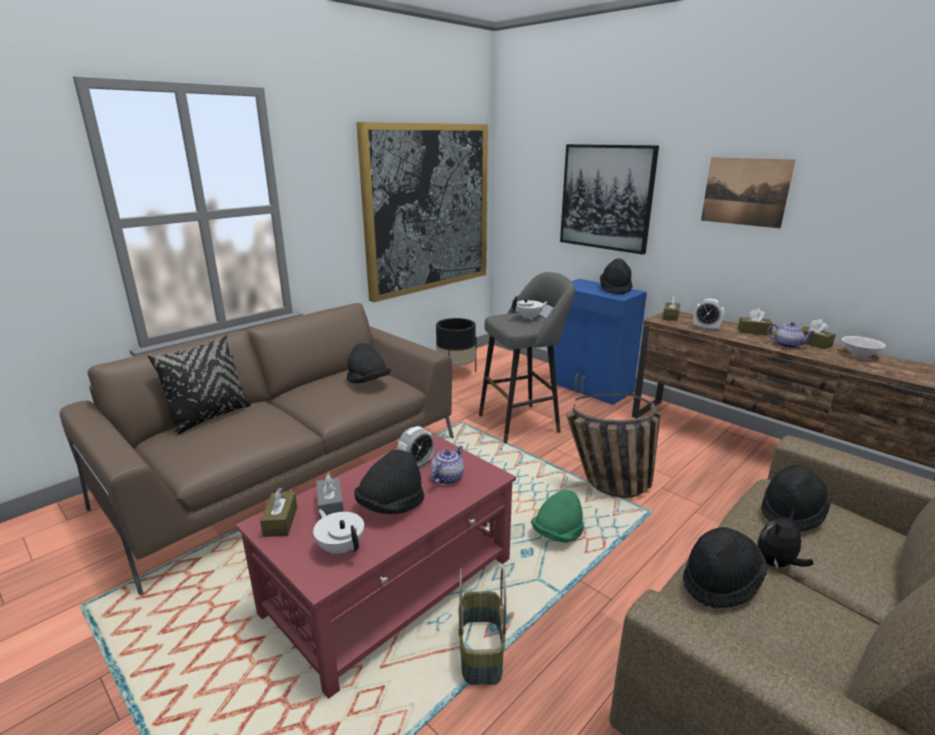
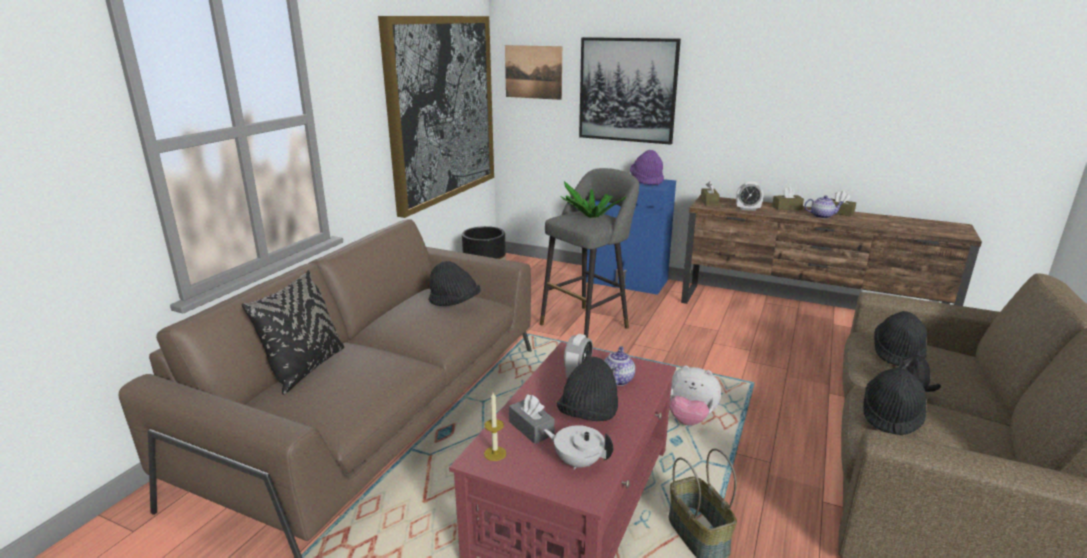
camera: 20 degrees left, 0 degrees up
(280, 521) = (495, 453): brown tissue box -> candle
(529, 318) = (593, 216): white teapot -> potted plant
(557, 534) = (690, 419): green hat -> plush toy
(608, 487) = (704, 369): basket -> none
(615, 289) = (647, 180): black hat -> purple hat
(745, 192) = (766, 81): picture -> picture (533, 72)
(859, 354) = (878, 217): white bowl -> none

